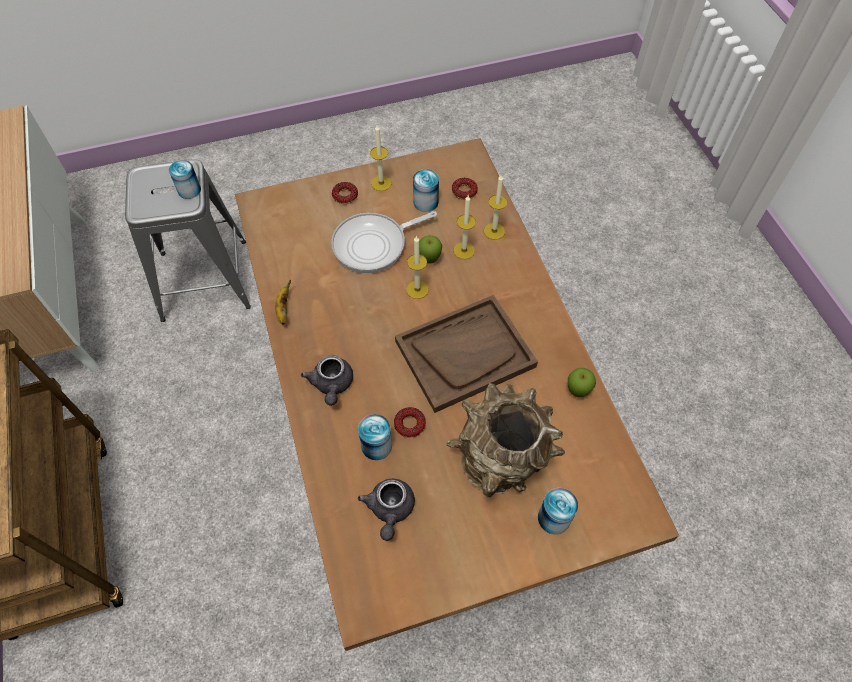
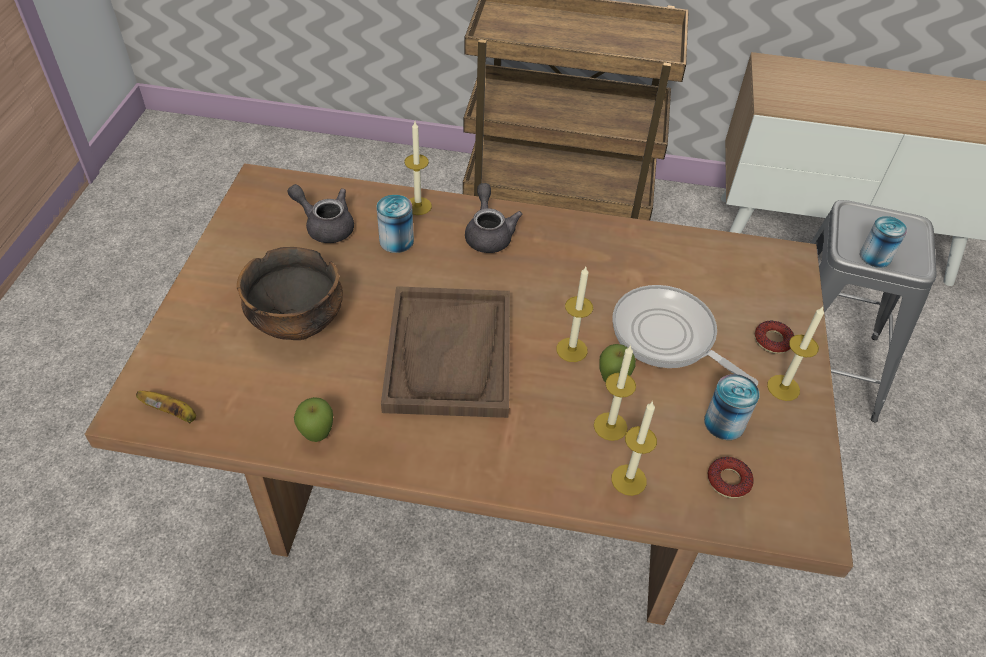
camera: 115 degrees right, 10 degrees down
(283, 309) = (610, 230): banana -> banana (173, 413)
(325, 452) = (418, 206): none -> candle
(332, 385) = (488, 234): grey teapot -> grey teapot turned 60 degrees clockwise
(374, 245) = (668, 337): frying pan -> frying pan turned 45 degrees counterclockwise
(409, 424) = (399, 272): donut -> none
(501, 462) = (298, 323): brown vase -> bowl
(554, 518) = (206, 336): can -> none

